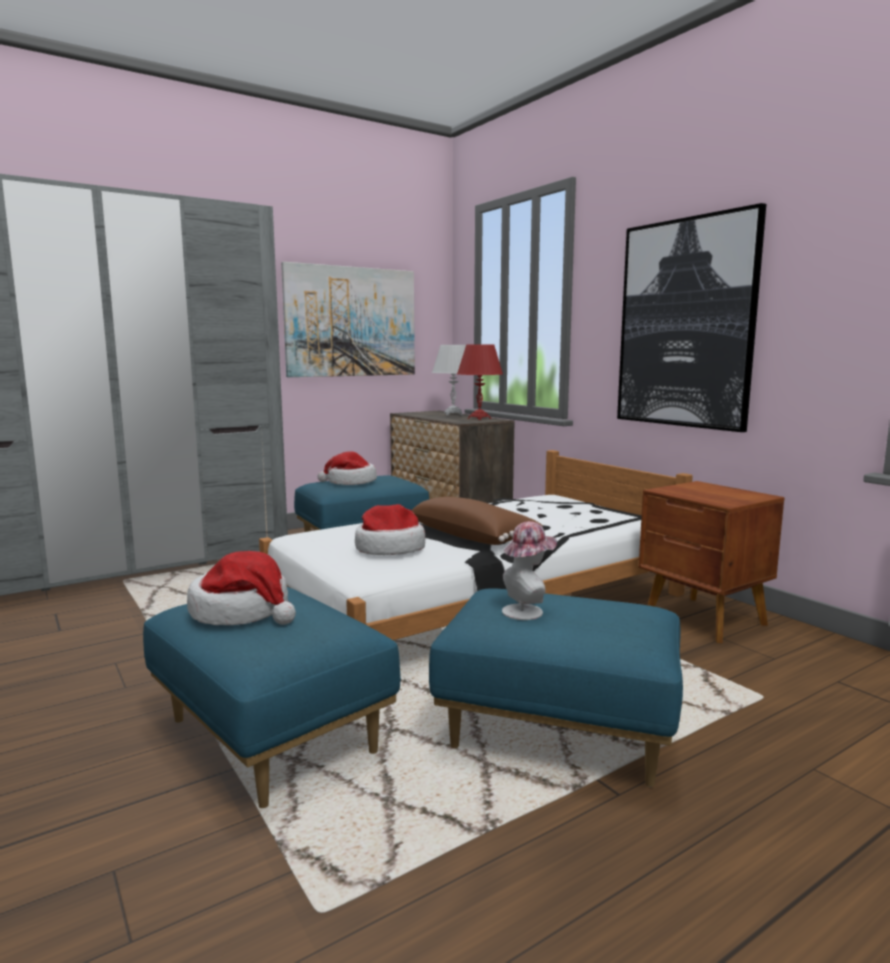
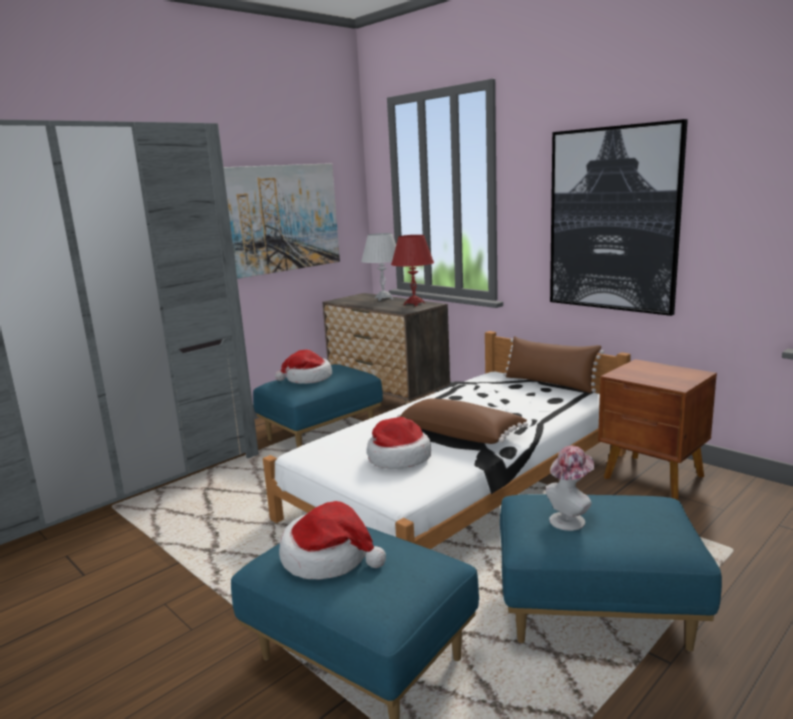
camera: 10 degrees left, 5 degrees up
(605, 507) = (549, 383): none -> brown pillow

